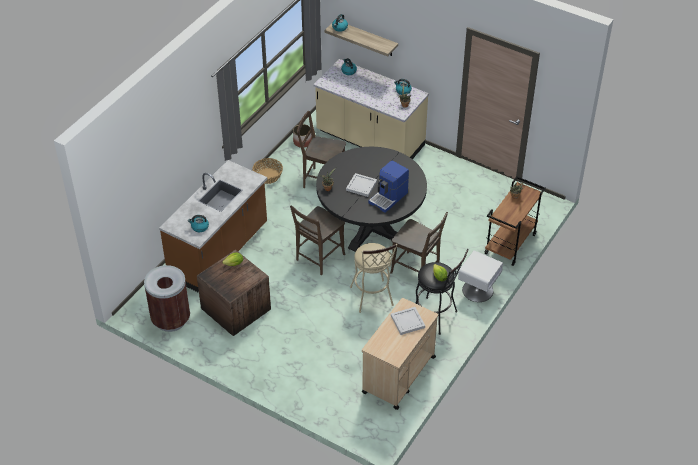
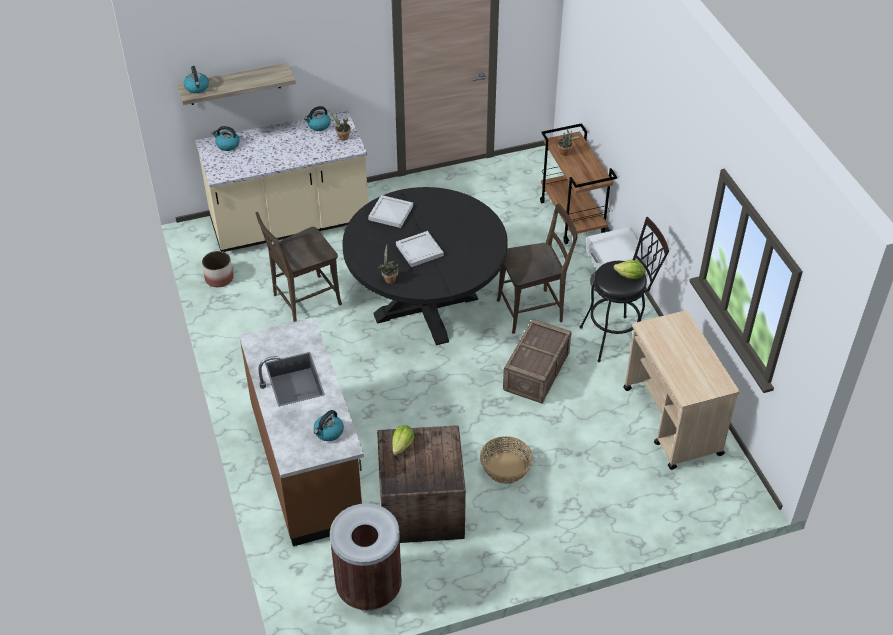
camera: 50 degrees left, 0 degrees up
(268, 176) = (235, 342): basket -> basket (505, 468)
(318, 258) = (423, 380): brown chair -> none
(372, 299) = (536, 373): beige stool -> crate
(389, 198) = (465, 240): coffee machine -> none
(407, 322) = (675, 342): white tray -> white tray (391, 213)

